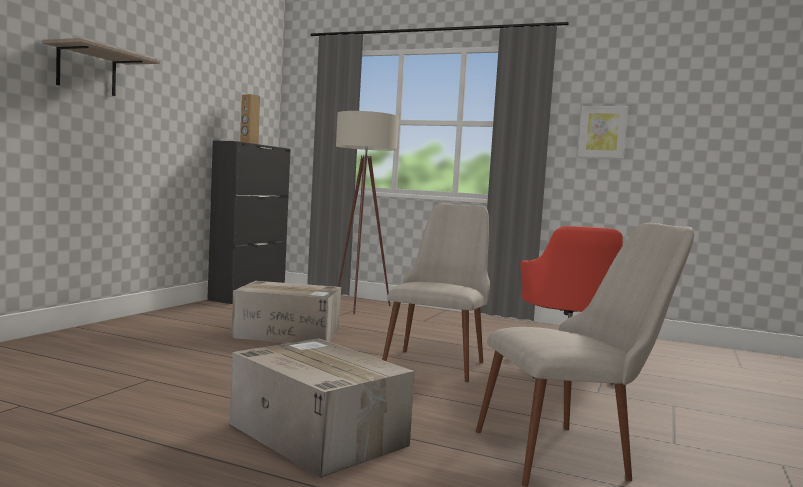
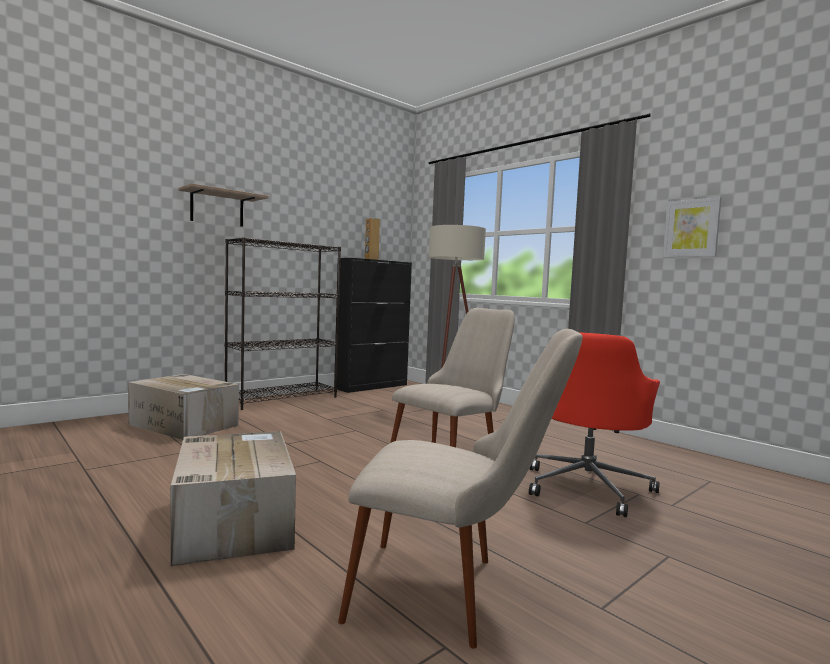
camera: 25 degrees right, 0 degrees up
(165, 316) = (283, 399): none -> black bookcase
(289, 333) = (354, 422): cardboard box -> cardboard box (185, 425)

